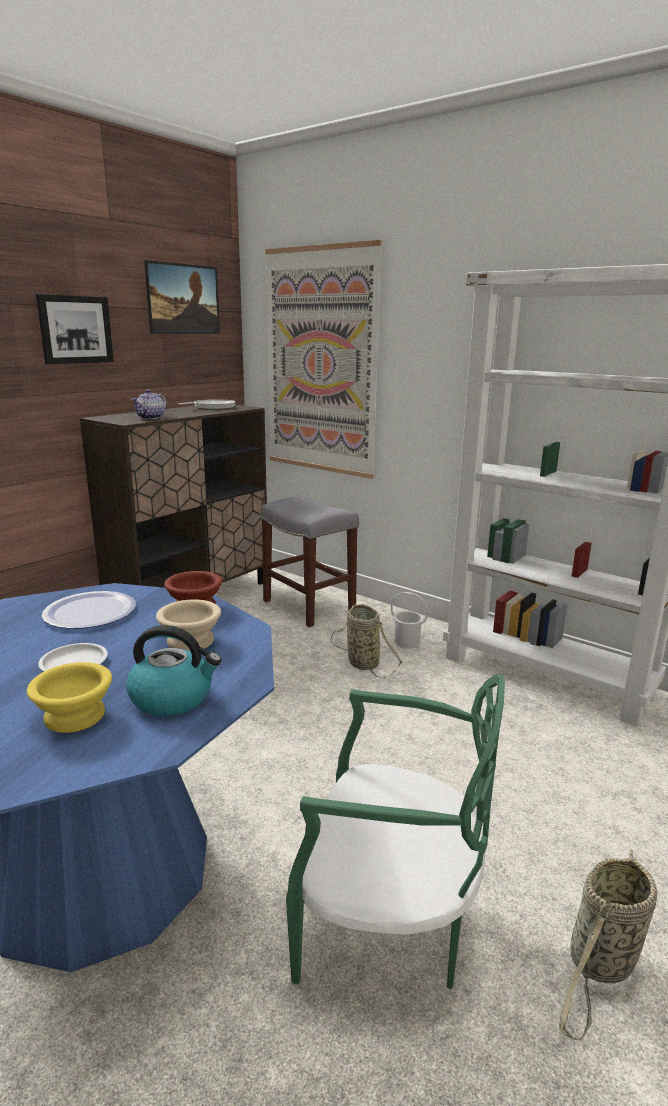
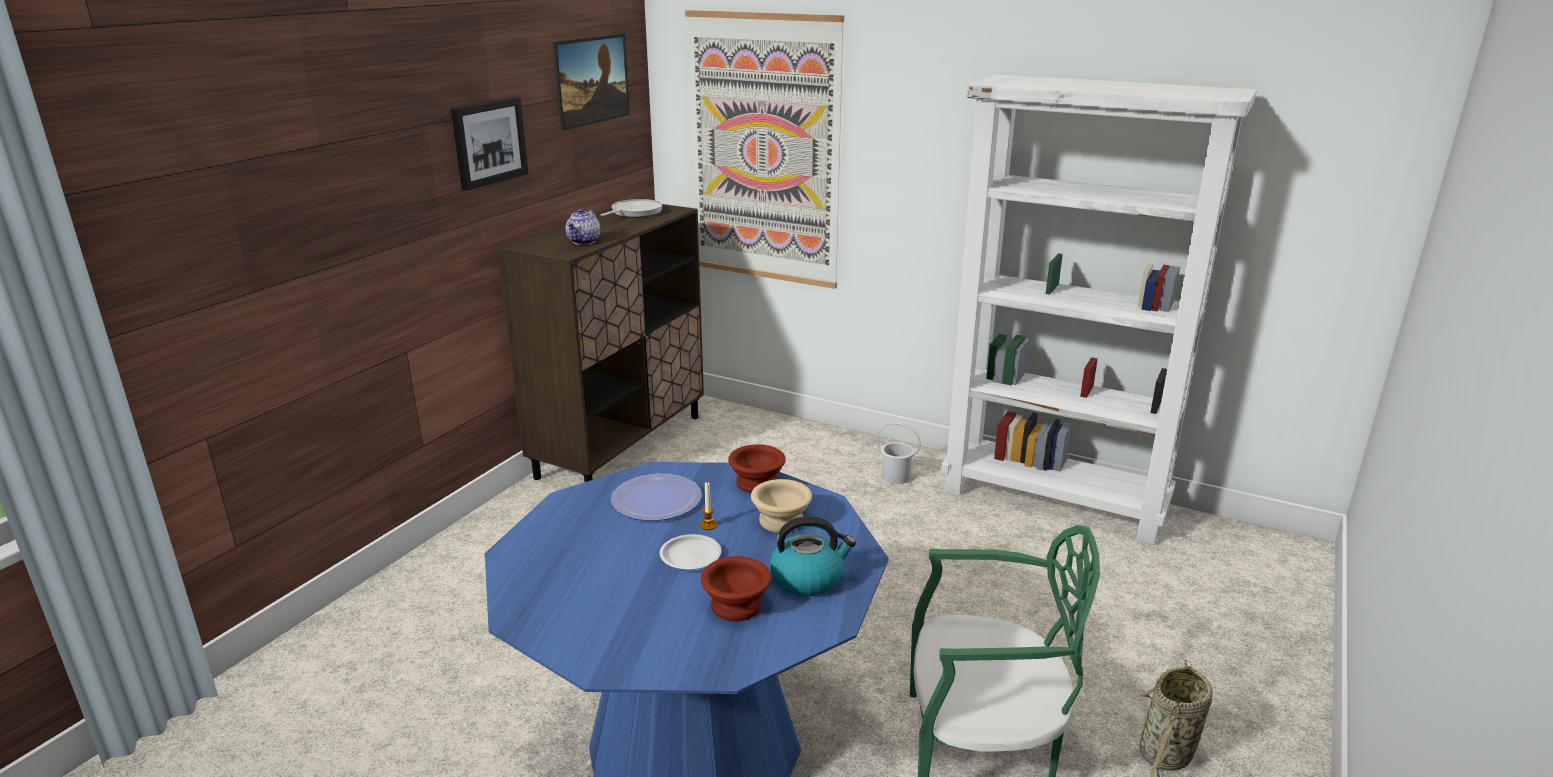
camera: 10 degrees left, 5 degrees up
(74, 715) = (735, 604): yellow bowl -> brown bowl
(117, 638) = (708, 525): none -> candle
(310, 606) = (768, 443): grey stool -> none
(361, 662) = (856, 506): basket -> none

